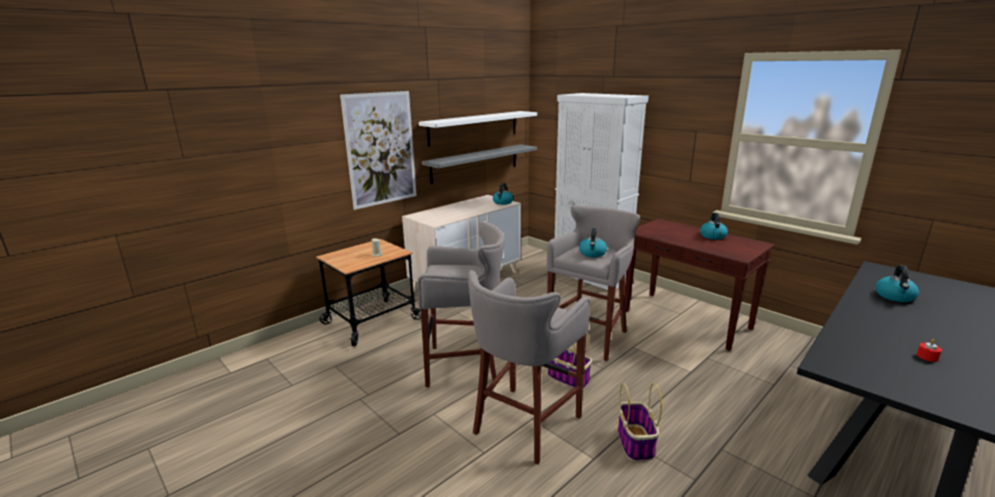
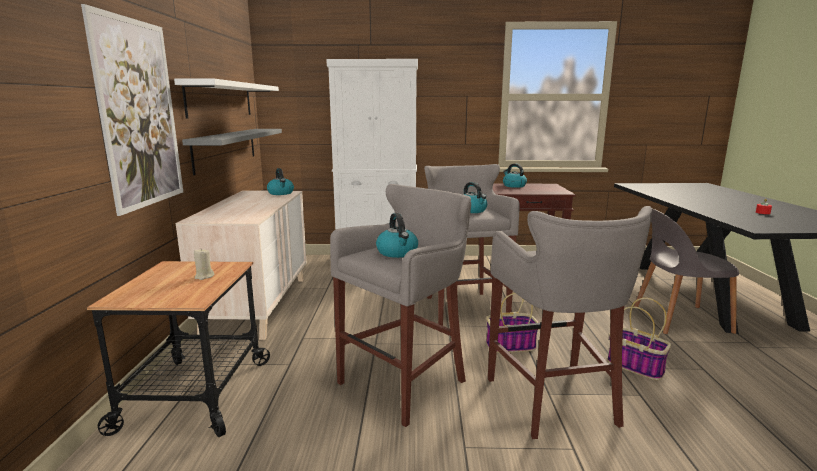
camera: 45 degrees left, 5 degrees down
(778, 438) = (678, 319): none -> grey chair
(895, 296) = (674, 194): kettle -> kettle (397, 252)

